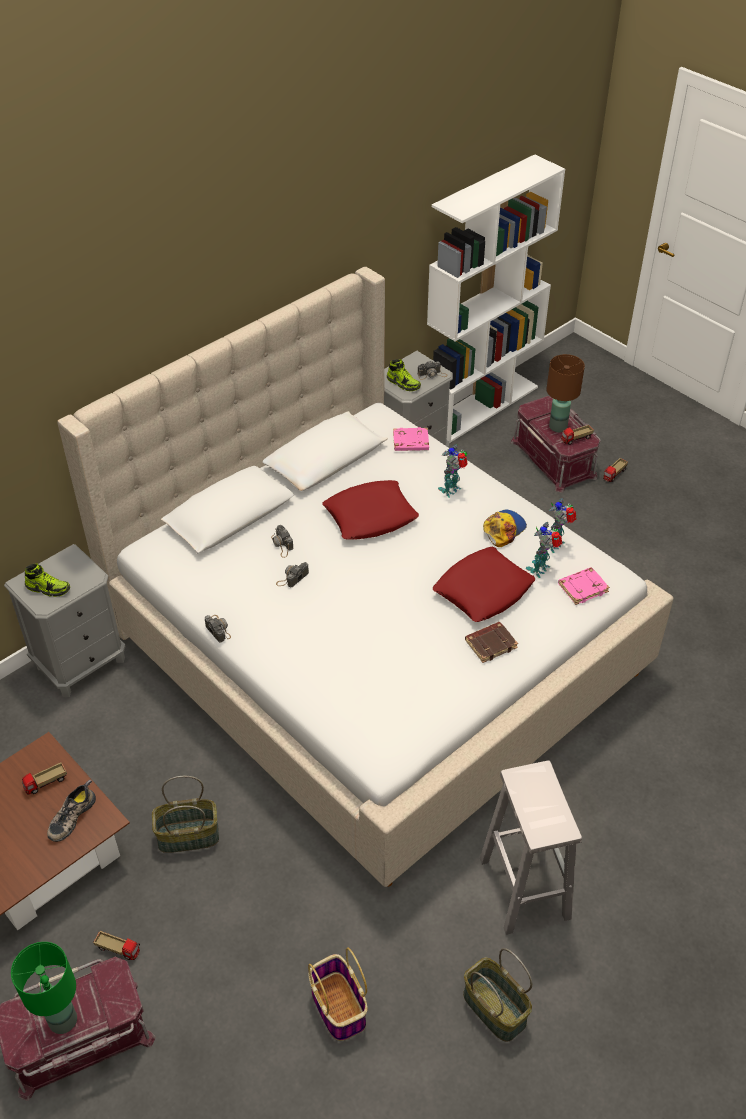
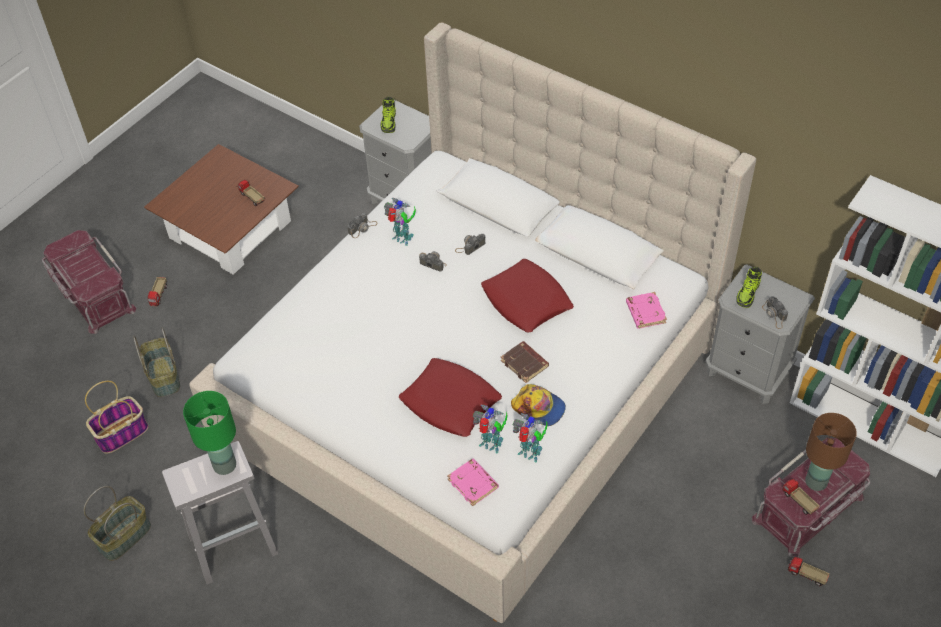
camera: 80 degrees right, 5 degrees up
(62, 1020) = (76, 264): green table lamp -> green table lamp (225, 464)
(71, 816) = (226, 219): shoe -> none
(187, 837) = (254, 309): basket -> basket (163, 376)
(451, 490) = (584, 357): toy robot -> toy robot (402, 239)
(491, 644) = (383, 417): brown book -> brown book (525, 364)

